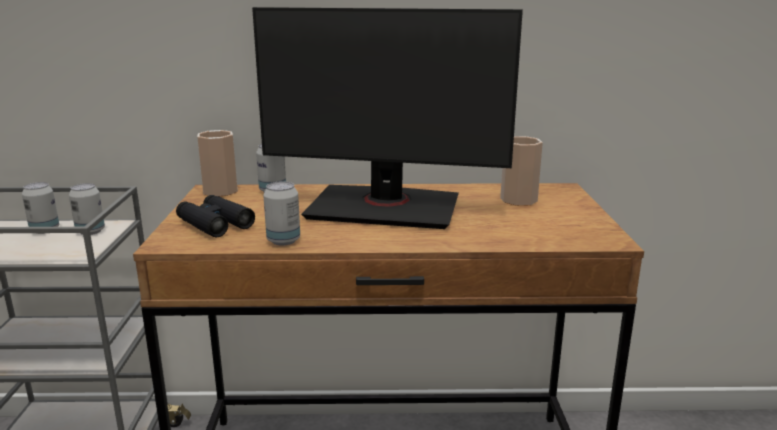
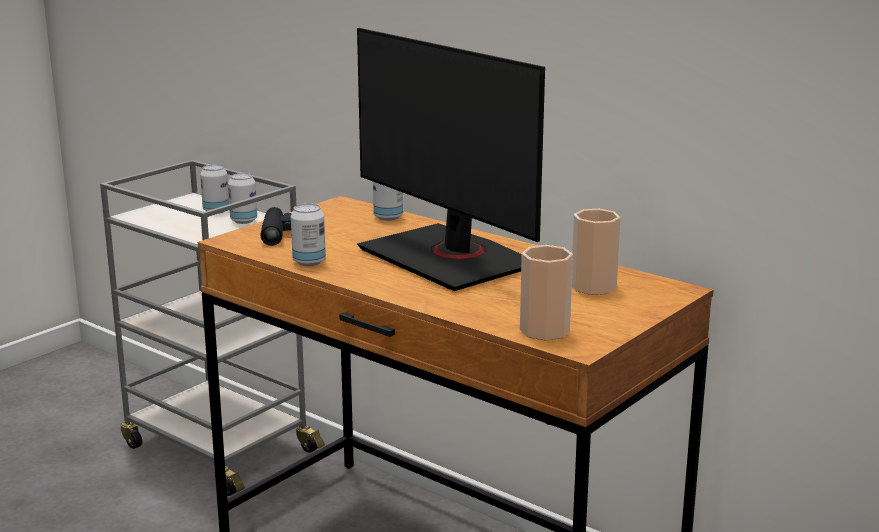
camera: 40 degrees right, 0 degrees up
(220, 191) = (346, 207): cup -> cup (544, 331)

